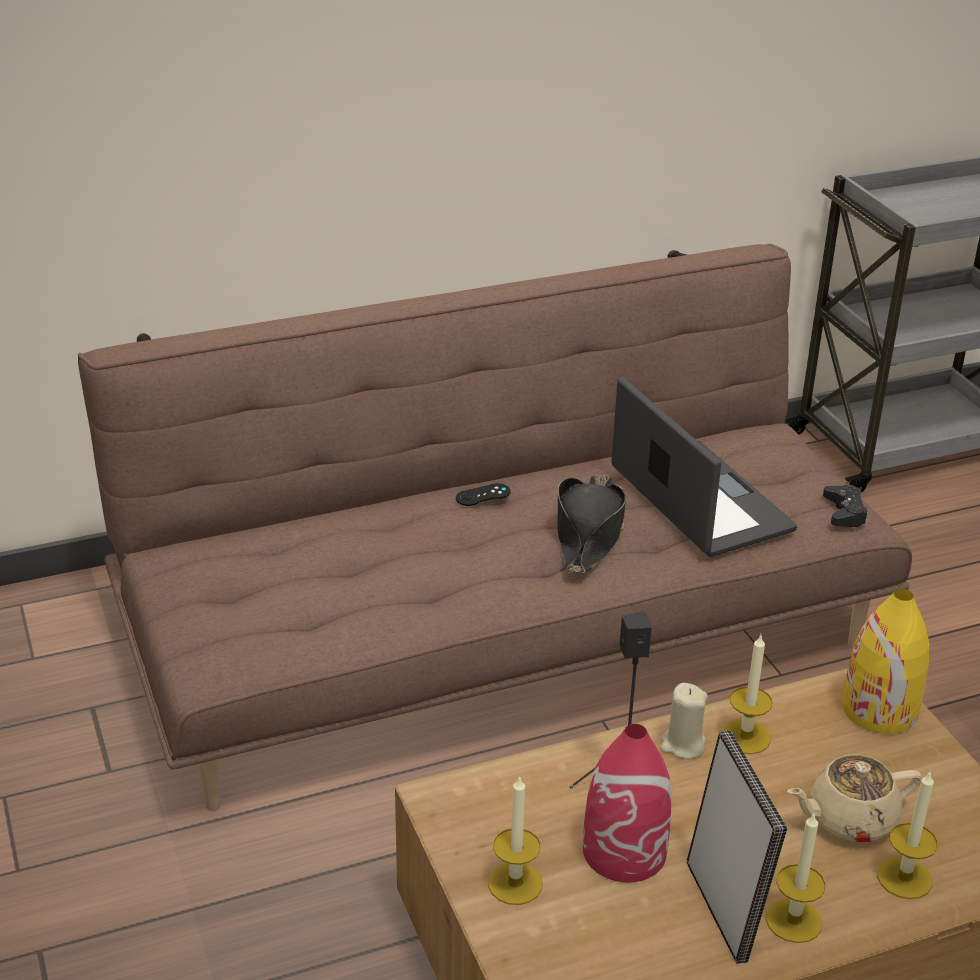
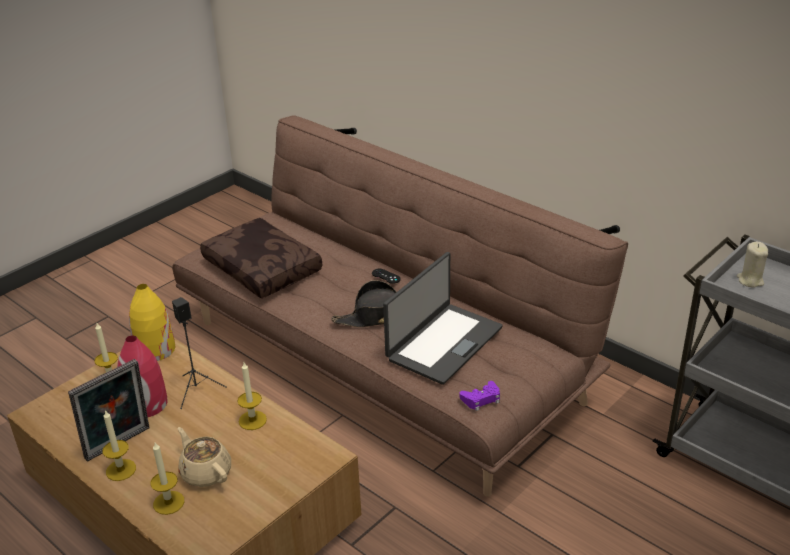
camera: 65 degrees right, 0 degrees up
(336, 606) = (264, 268): none -> brown pillow
(683, 745) = (233, 401): beige candle -> beige candle (750, 280)
(844, 512) = (481, 399): black game controller -> purple game controller
(880, 710) = (306, 464): yellow vase -> yellow vase (155, 350)

